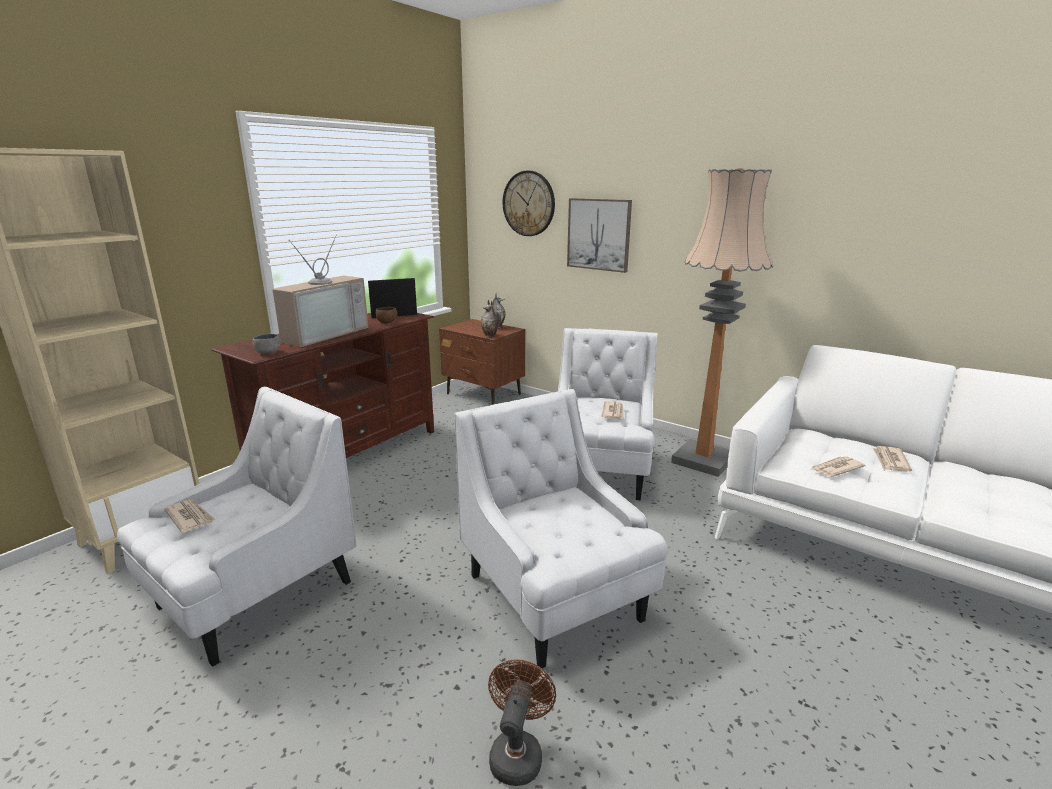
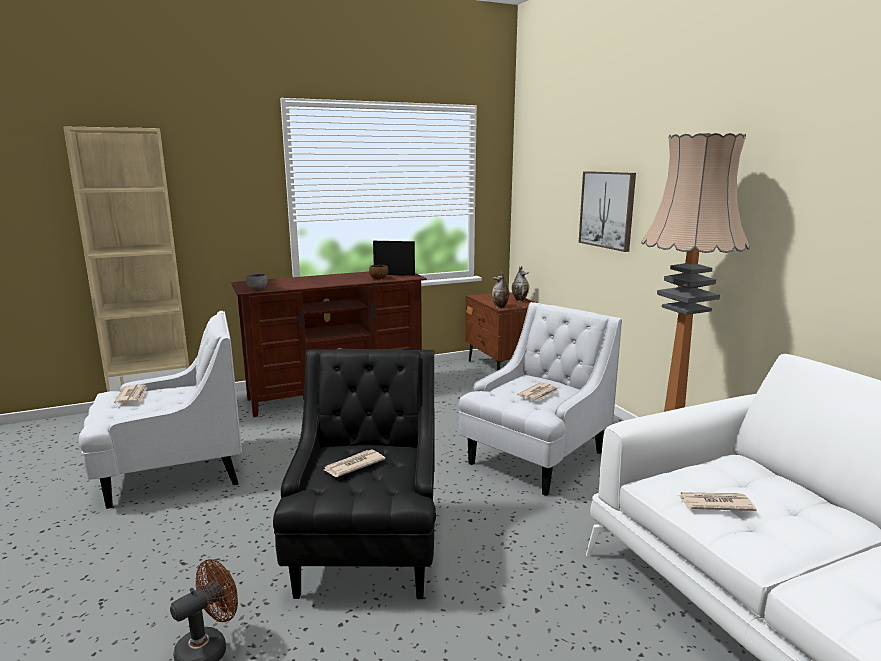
camera: 30 degrees right, 5 degrees down
(323, 334) = (317, 281): television -> none
(529, 203) = (555, 177): wall clock -> none
(555, 598) = (367, 551): white armchair -> black armchair
(890, 461) = (810, 517): newspaper -> newspaper (353, 465)

